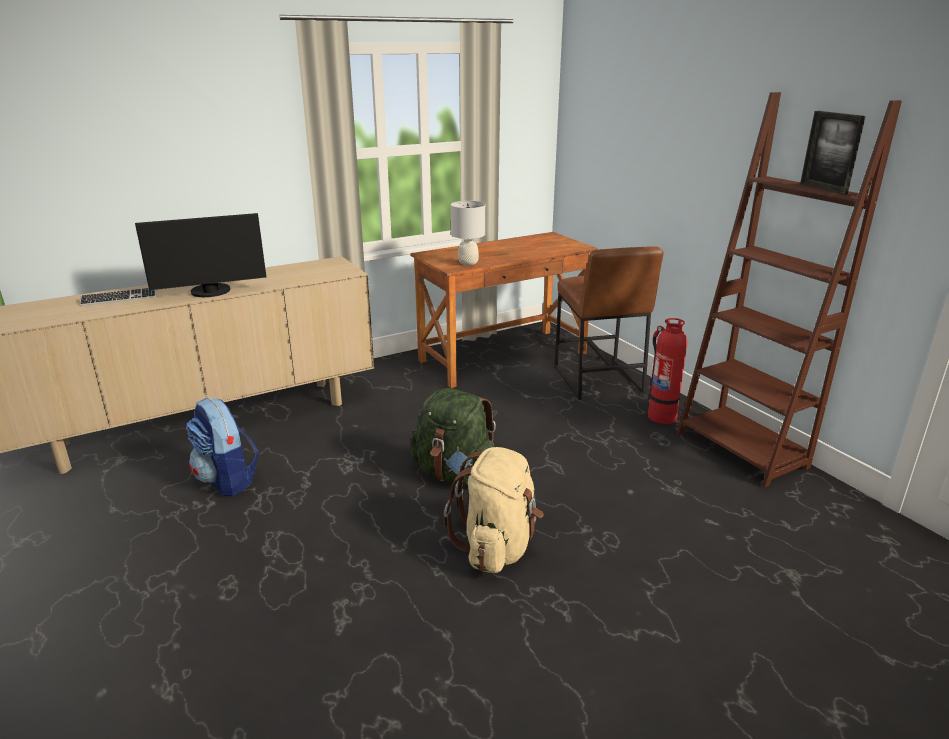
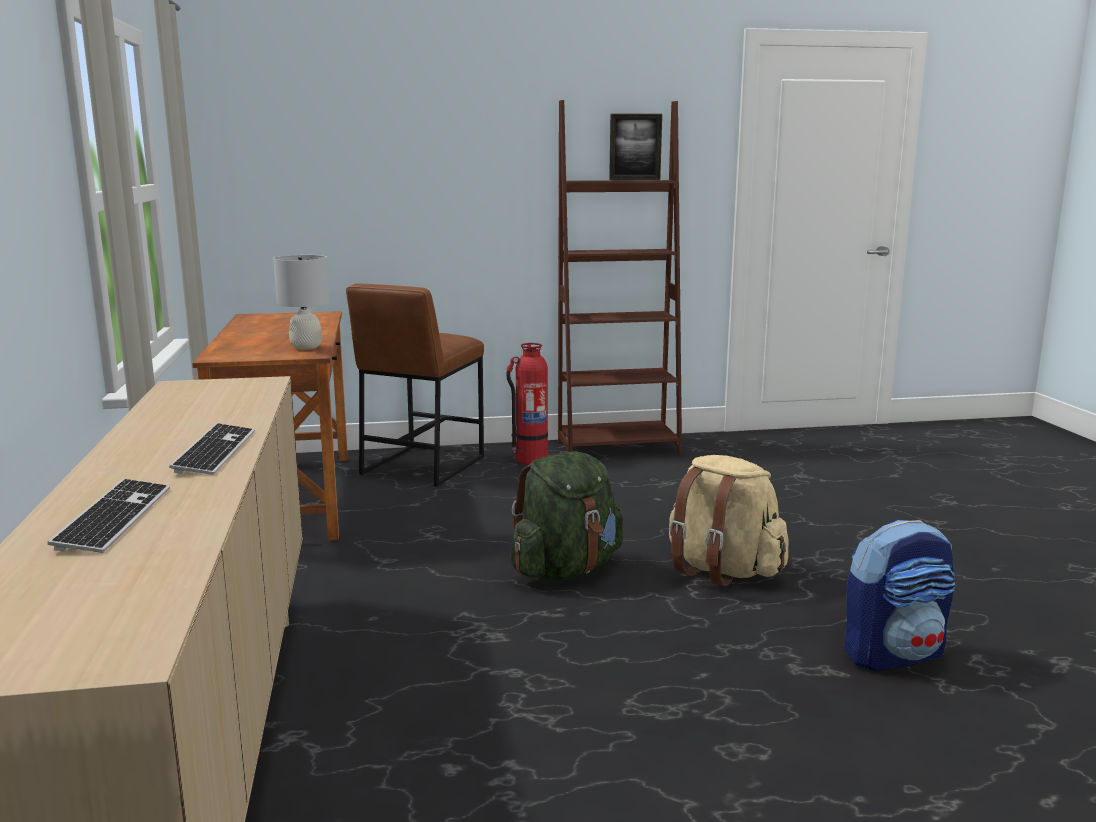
camera: 70 degrees left, 10 degrees down
(211, 292) = (215, 452): monitor -> keyboard
(227, 480) = (446, 744): backpack -> backpack (894, 654)
(598, 380) = (422, 466): brown chair -> brown chair turned 105 degrees clockwise

